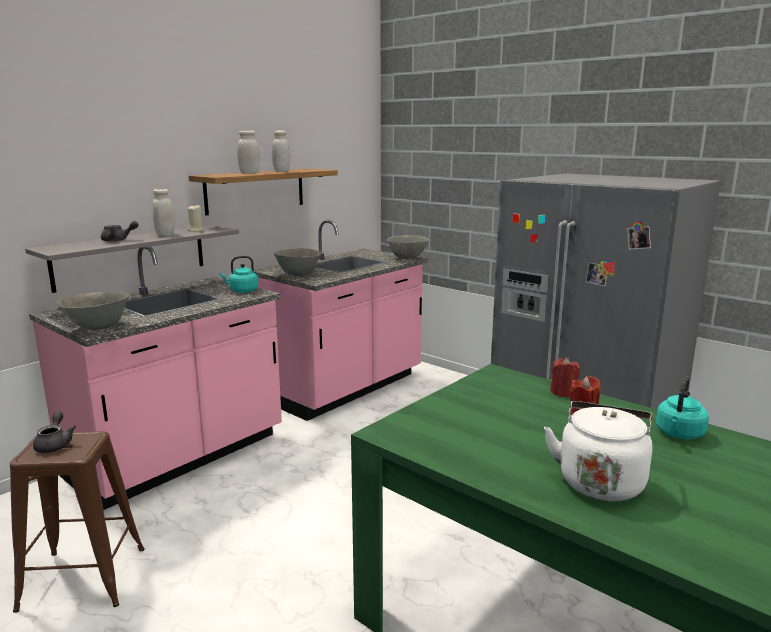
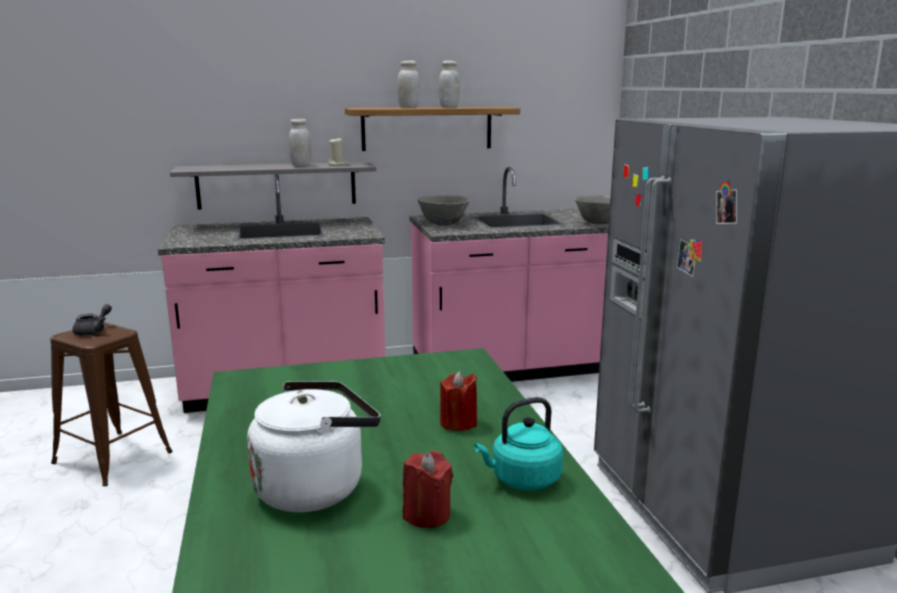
camera: 35 degrees right, 0 degrees up
(98, 328) = (186, 242): grey bowl -> none
(118, 240) = (252, 166): grey teapot -> none
(242, 291) = (357, 231): turquoise kettle -> none
(563, 392) = (492, 395): red candle -> red candle (427, 514)

